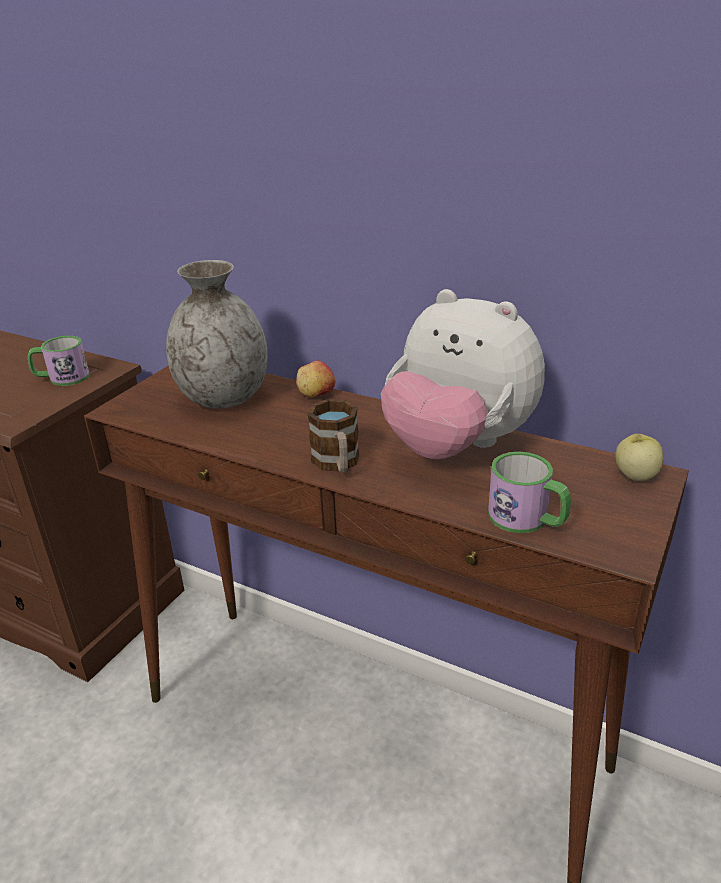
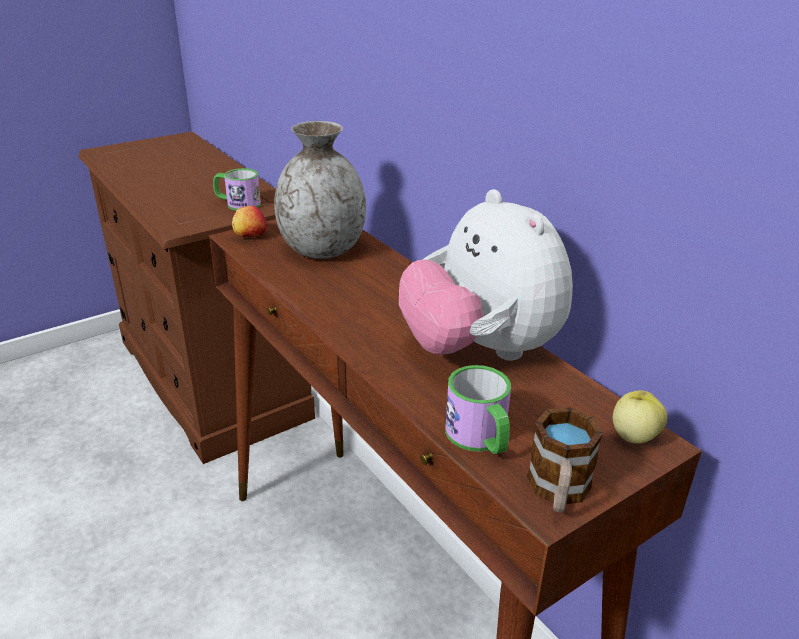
camera: 25 degrees right, 0 degrees up
(316, 394) = (399, 268): apple -> apple (250, 236)
(337, 464) = (360, 332): mug -> mug (558, 492)

